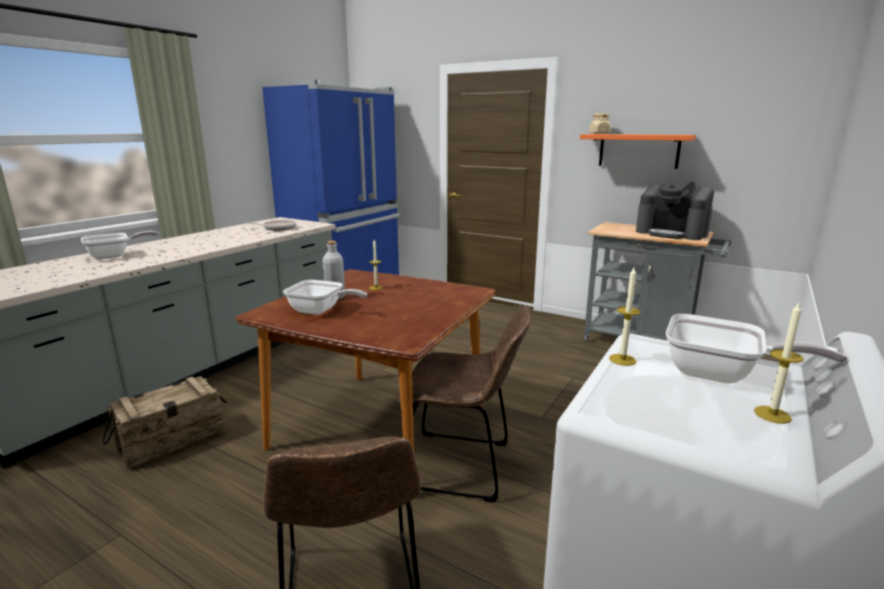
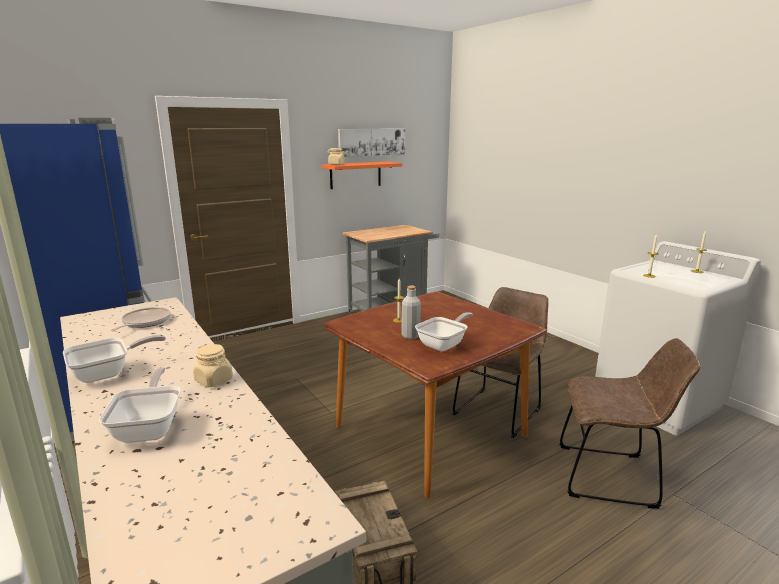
camera: 65 degrees left, 0 degrees up
(178, 254) = (214, 380): none -> beige jar
(672, 106) = (372, 142): none -> picture
(672, 233) = (398, 230): coffee machine -> none
(721, 375) = (663, 268): frying pan -> frying pan (108, 373)

